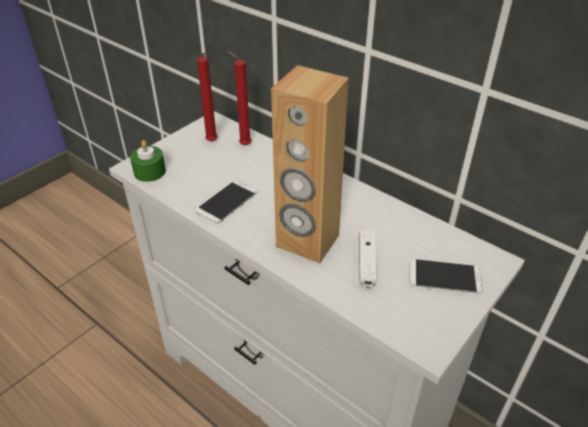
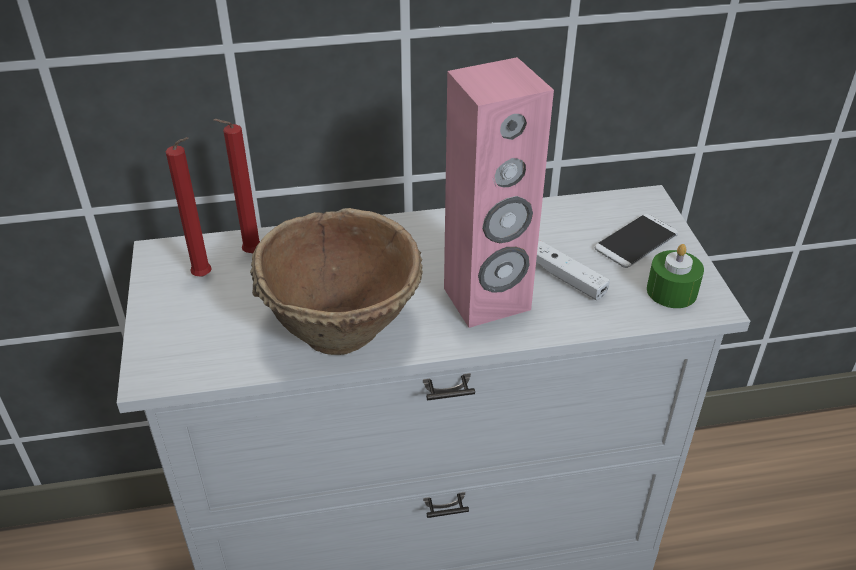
camera: 50 degrees left, 0 degrees up
(150, 172) = (186, 364): green candle -> green candle (671, 291)
(226, 202) = (343, 326): phone -> brown bowl
(307, 241) = (487, 300): brown speaker -> pink speaker

